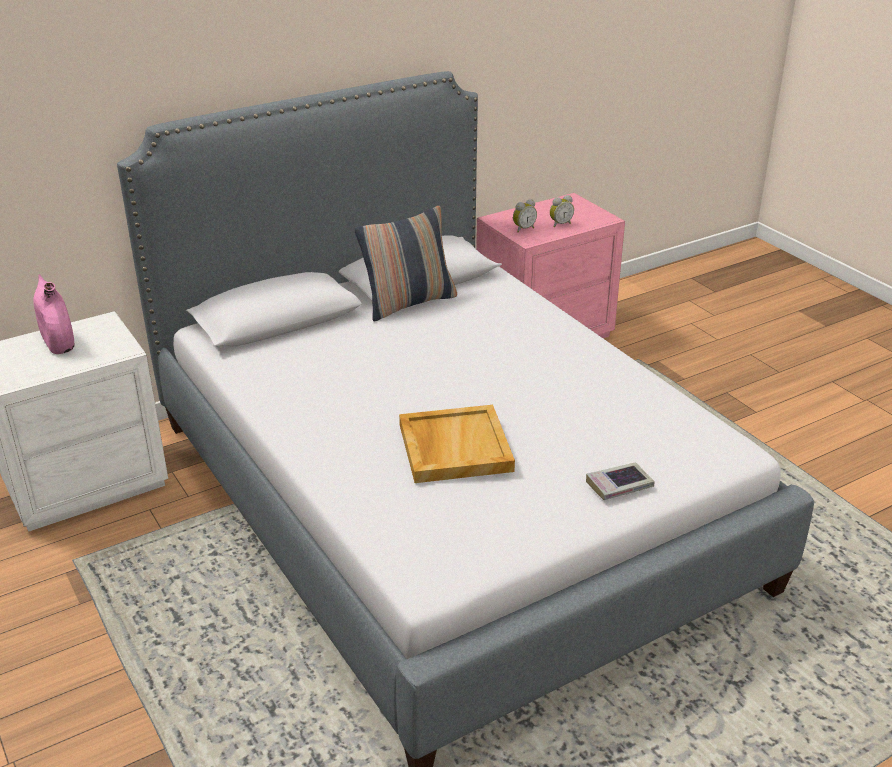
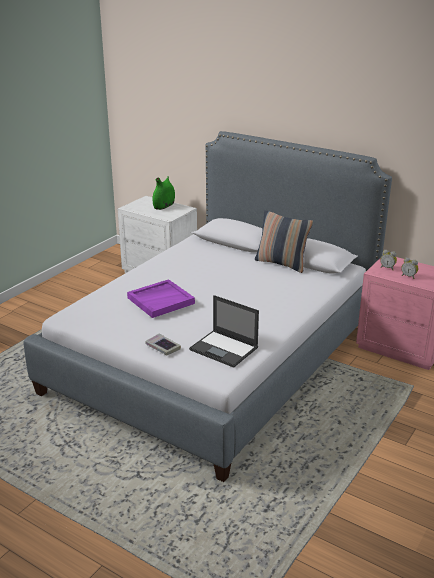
camera: 65 degrees right, 5 degrees down
(58, 341) = (164, 206): pink vase -> green vase
(454, 447) = (161, 300): beige tray -> purple tray
(656, 427) = (224, 349): none -> laptop

